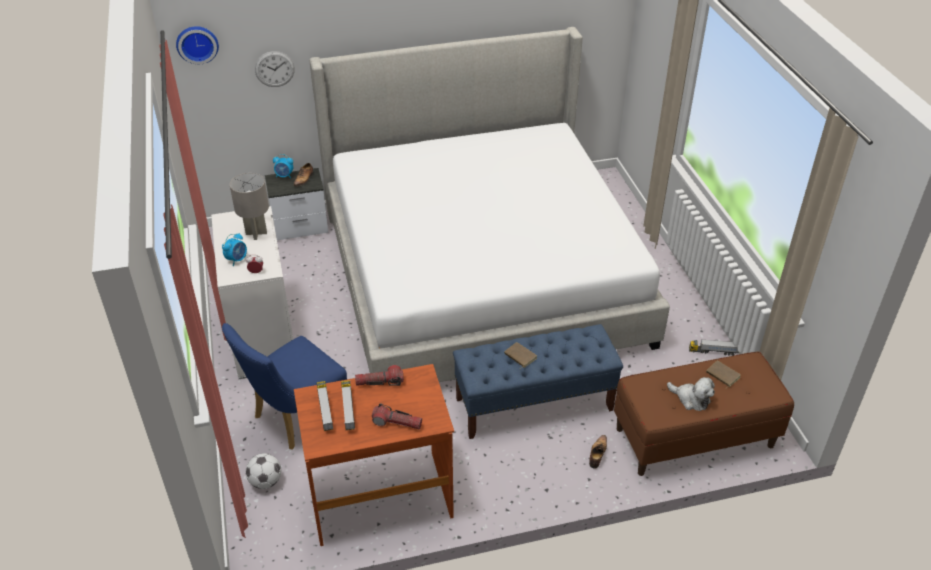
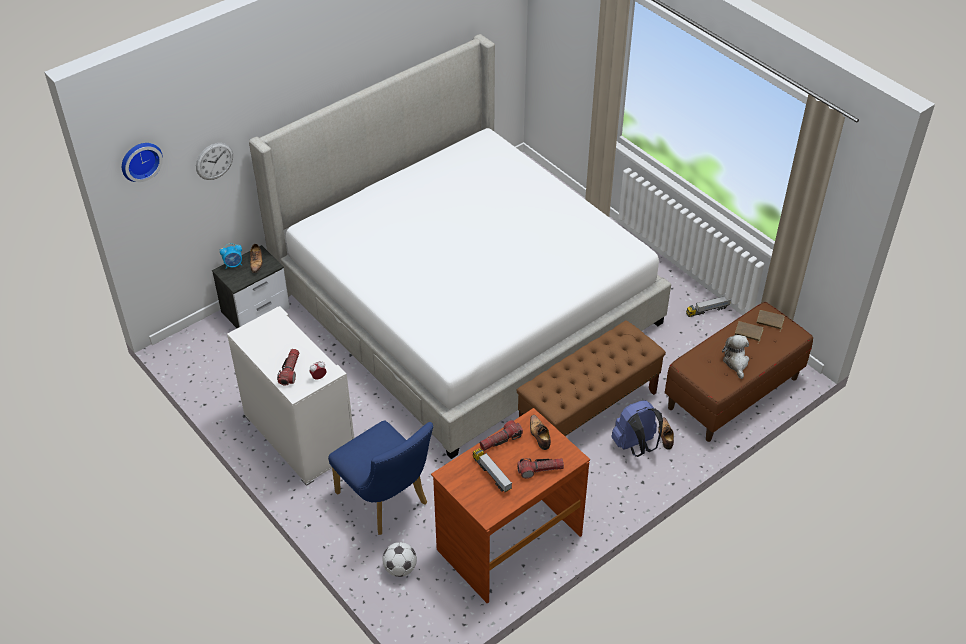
camera: 25 degrees left, 5 degrees up
(237, 259) = (290, 371): alarm clock -> flashlight
(256, 233) = (288, 339): grey table lamp -> none
(295, 418) = (386, 502): blue chair -> blue chair turned 60 degrees counterclockwise
(325, 410) = (472, 482): toy truck -> none
(420, 390) = (539, 435): none -> shoe
(519, 356) = (579, 374): brown book -> brown book (769, 321)
(534, 404) = (588, 411): blue bench -> brown bench
(561, 452) = (635, 446): none -> blue backpack
(691, 399) = (736, 362): plush toy -> plush toy turned 105 degrees counterclockwise

